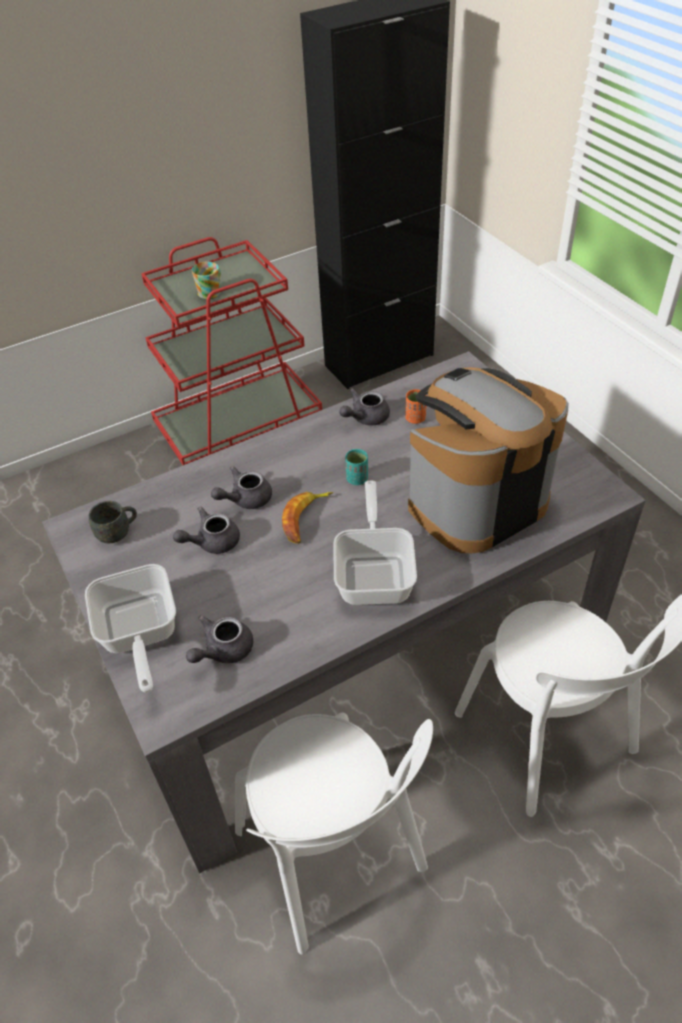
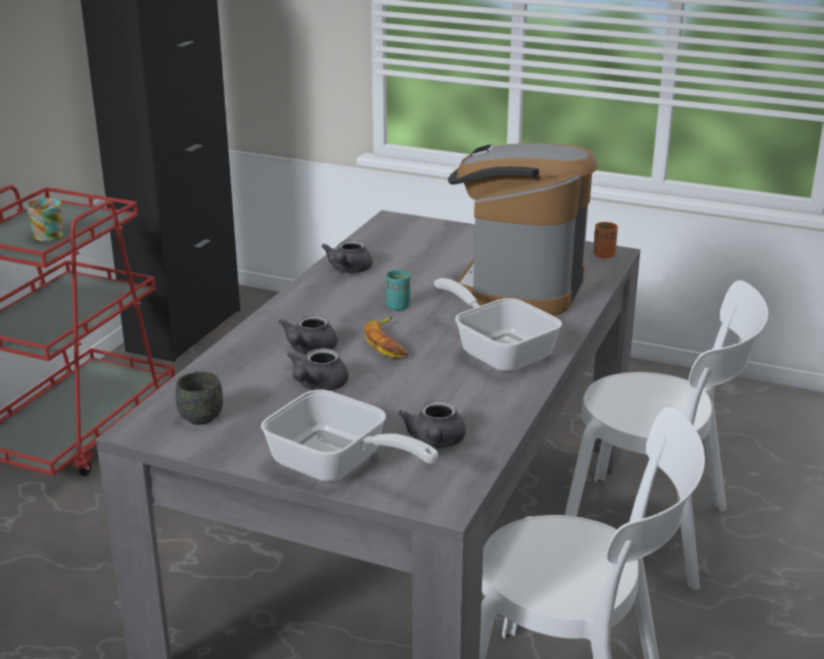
camera: 40 degrees left, 20 degrees down
(415, 418) = (395, 258): orange cup -> orange cup (604, 255)

